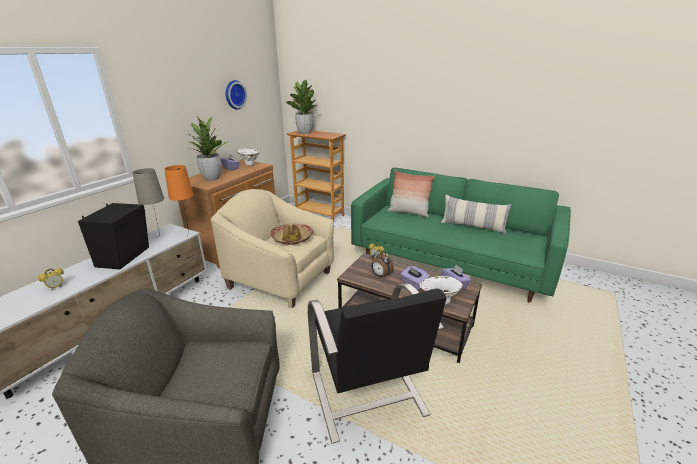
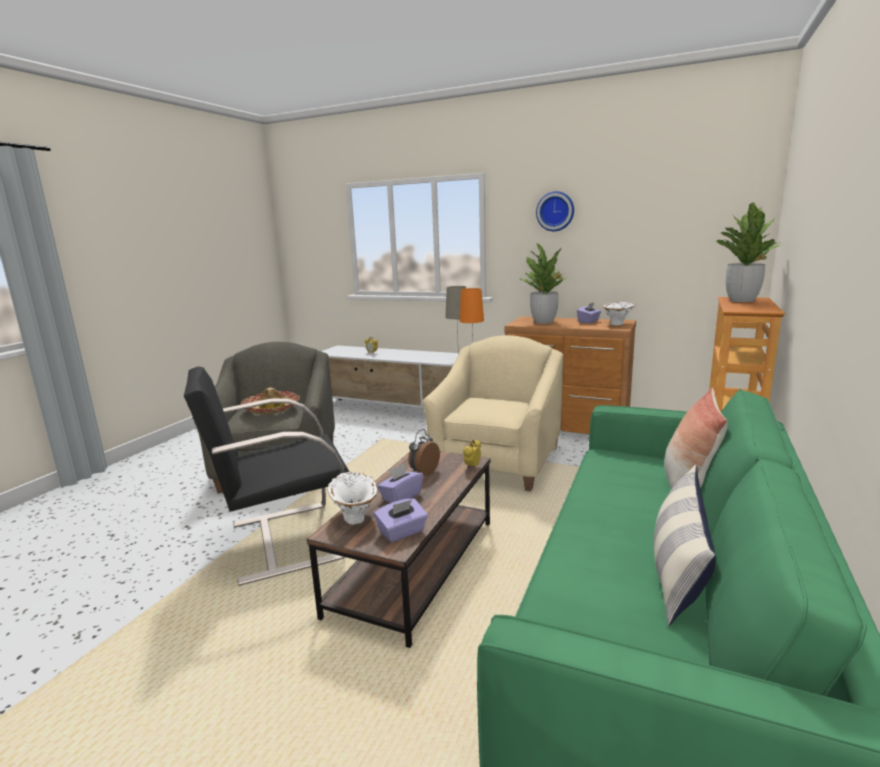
camera: 85 degrees right, 10 degrees down
(126, 256) = (420, 357): black speaker -> none
(234, 94) = (653, 226): wall clock -> wall clock (555, 211)
(292, 238) = (492, 406): hat -> hat (272, 409)

